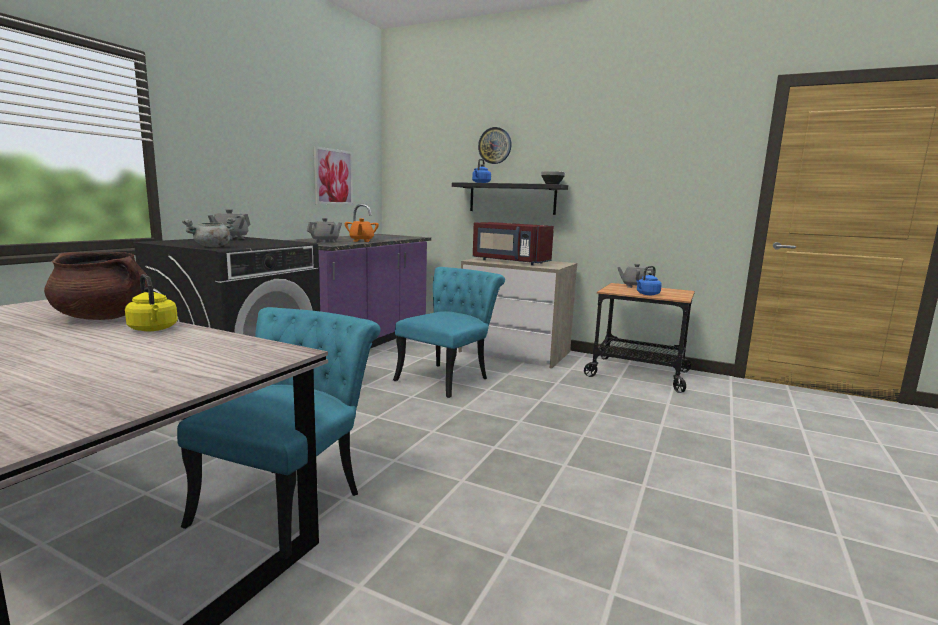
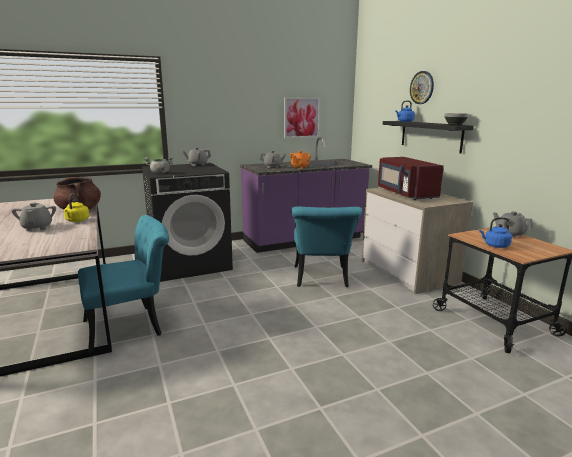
camera: 40 degrees right, 5 degrees up
(96, 348) = (37, 228): none -> grey teapot
(448, 377) = (321, 279): turquoise chair -> turquoise chair turned 105 degrees clockwise

